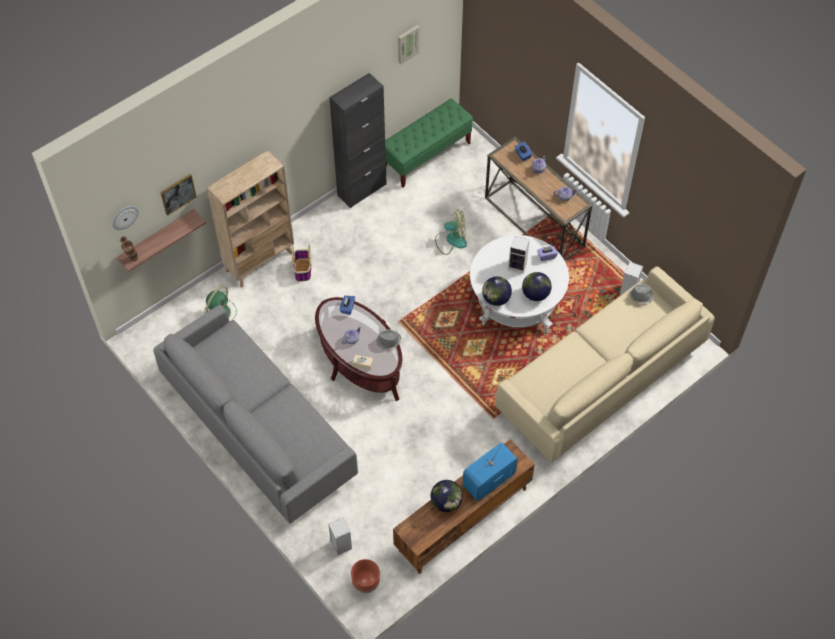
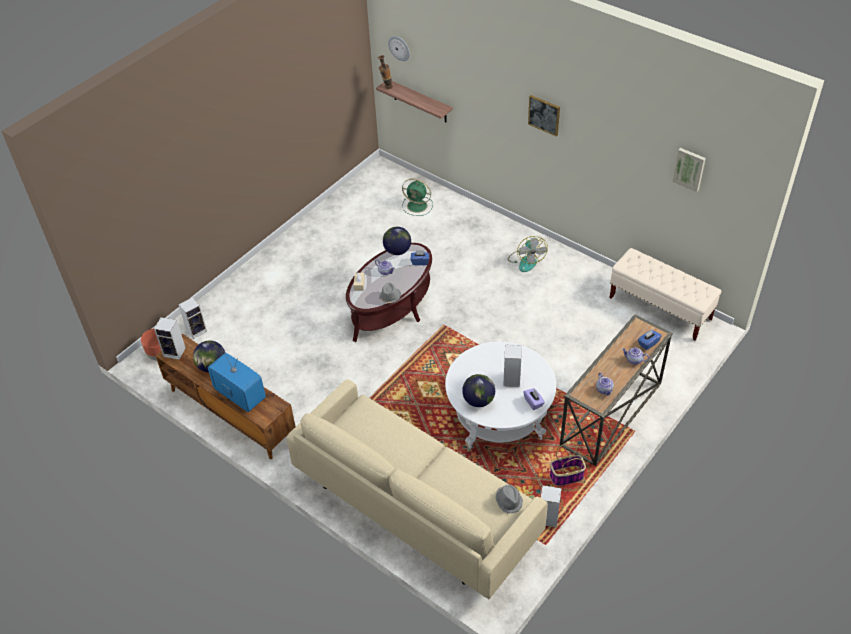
camera: 80 degrees right, 10 degrees down
(178, 194) = (442, 76): picture -> picture (544, 115)
(259, 428) = (305, 255): grey sofa -> none
(260, 261) = (480, 218): beige bookcase -> none
(303, 270) = (481, 247): basket -> basket (566, 476)
(362, 190) = (593, 268): black cabinet -> none
(417, 536) = (175, 352): none -> speaker
(426, 155) = (660, 308): green bench -> beige bench
(451, 240) = (558, 347): fan -> fan (526, 260)
(496, 299) = (462, 368): globe -> globe (397, 251)

